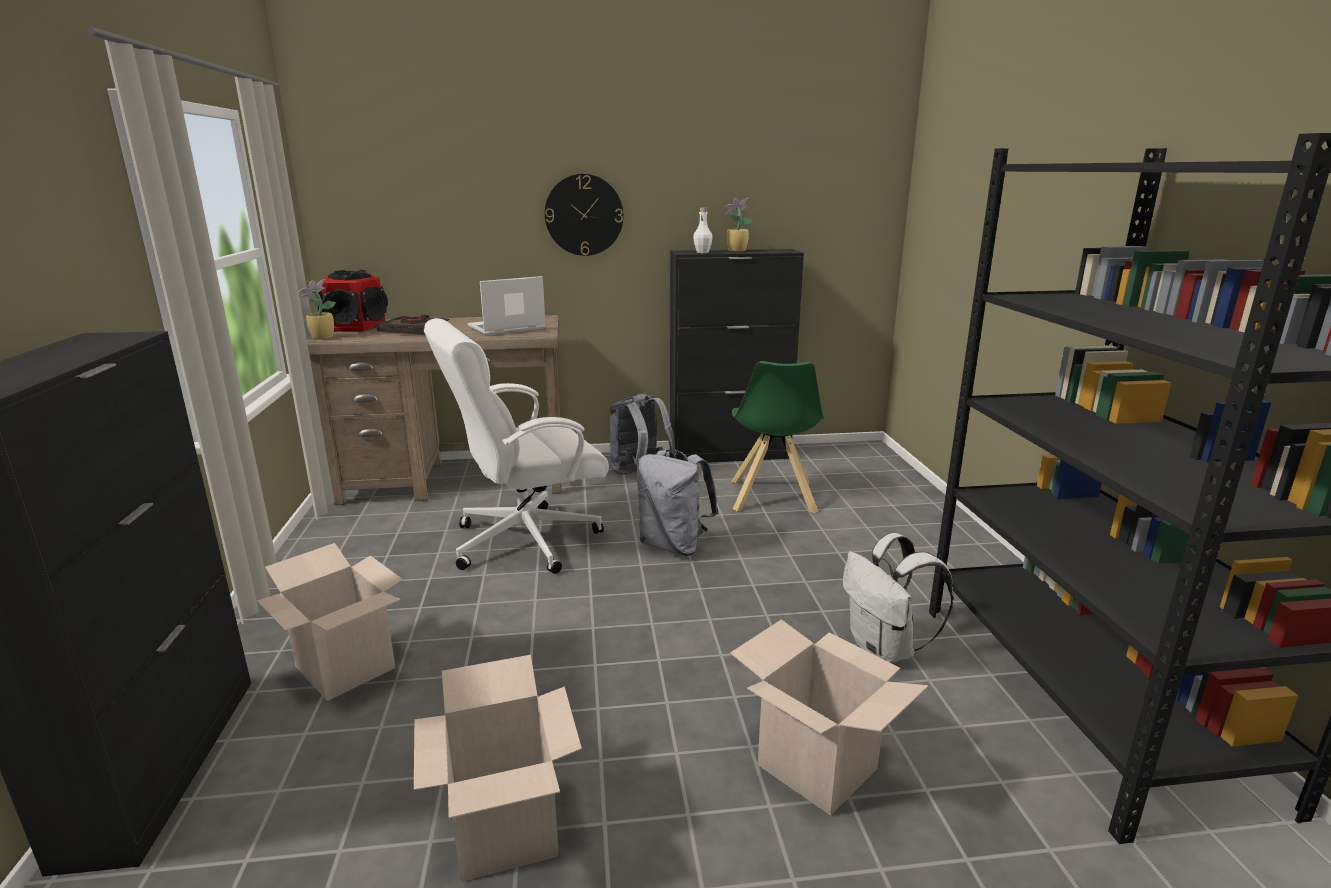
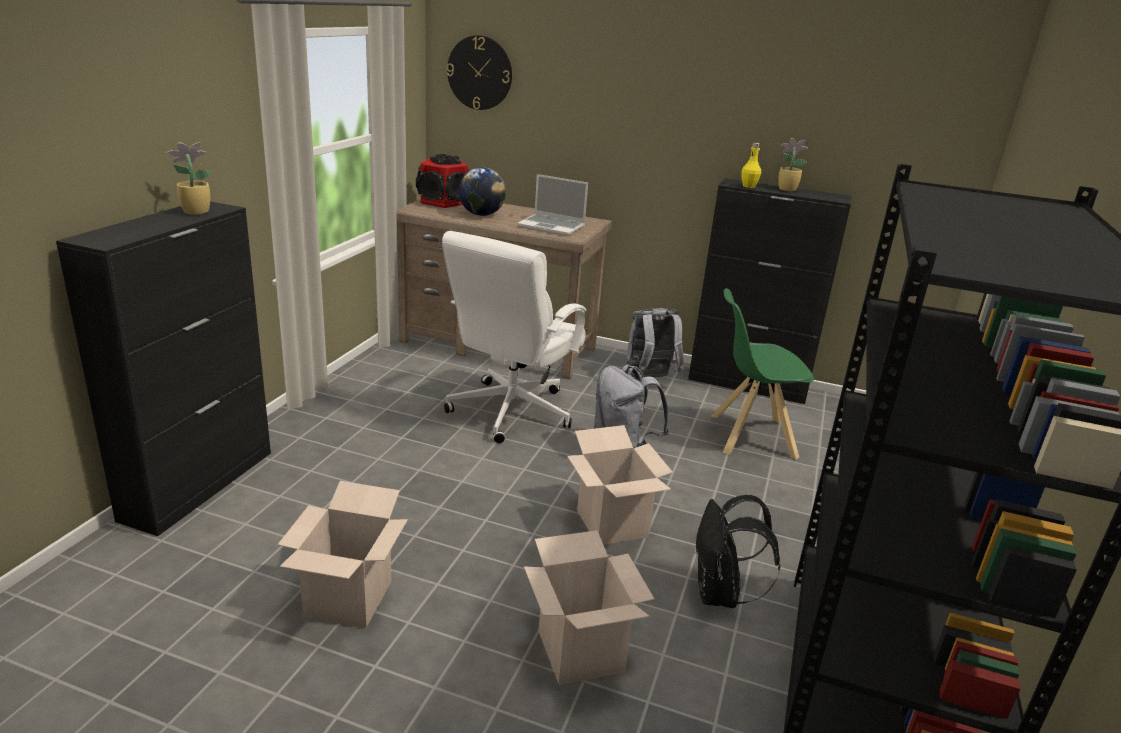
camera: 25 degrees right, 5 degrees up
(321, 337) = (410, 208): potted plant -> potted plant (194, 212)
(345, 668) = (328, 463): cardboard box -> cardboard box (612, 524)
(414, 330) = (481, 214): black book -> globe
(506, 328) = (552, 227): laptop -> laptop turned 150 degrees counterclockwise
(526, 540) = (512, 410): white office chair -> white office chair turned 60 degrees counterclockwise
(584, 215) = (650, 133): wall clock -> wall clock (479, 73)
(702, 252) = (748, 186): white bottle -> yellow bottle
(772, 498) = (749, 436): green chair -> green chair turned 60 degrees clockwise
(885, 650) = (720, 595): white backpack -> black backpack

